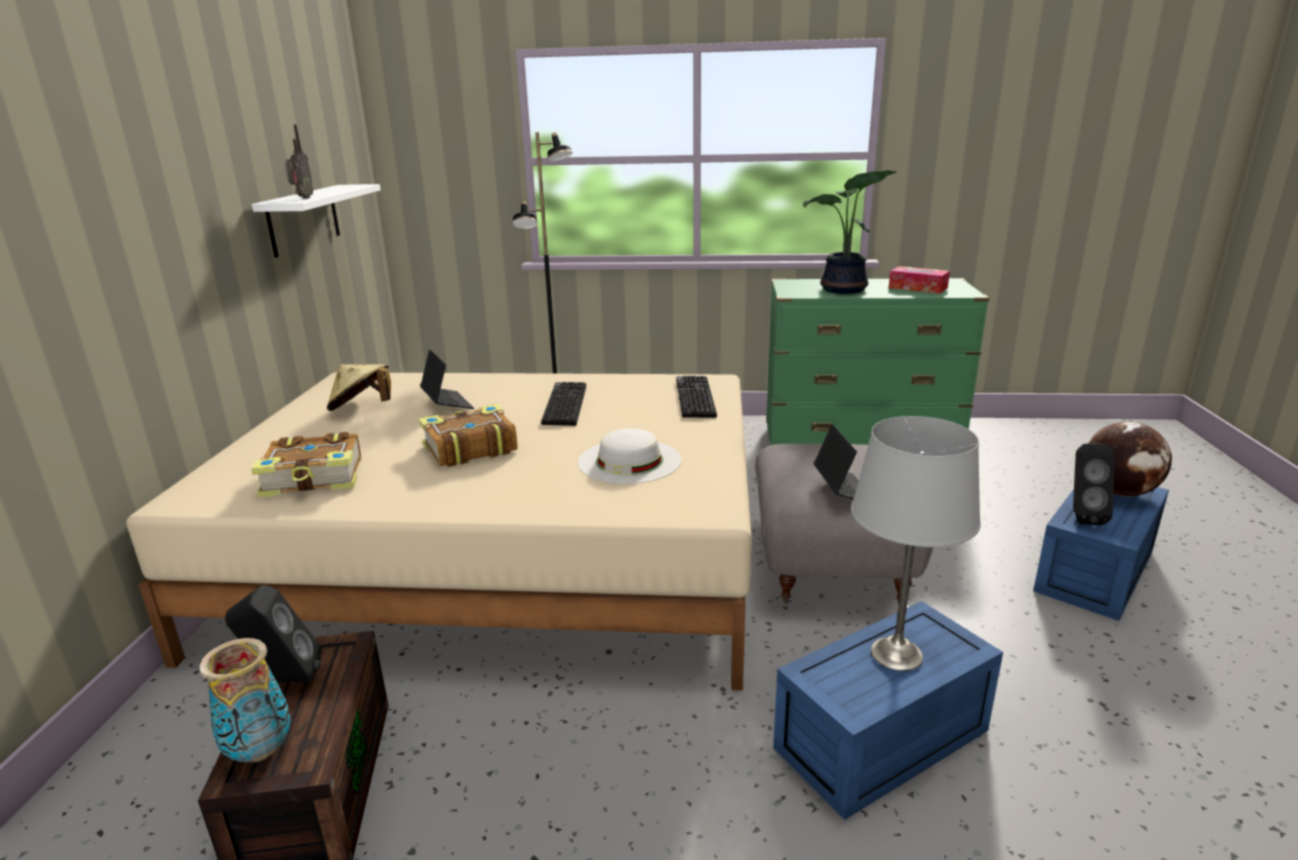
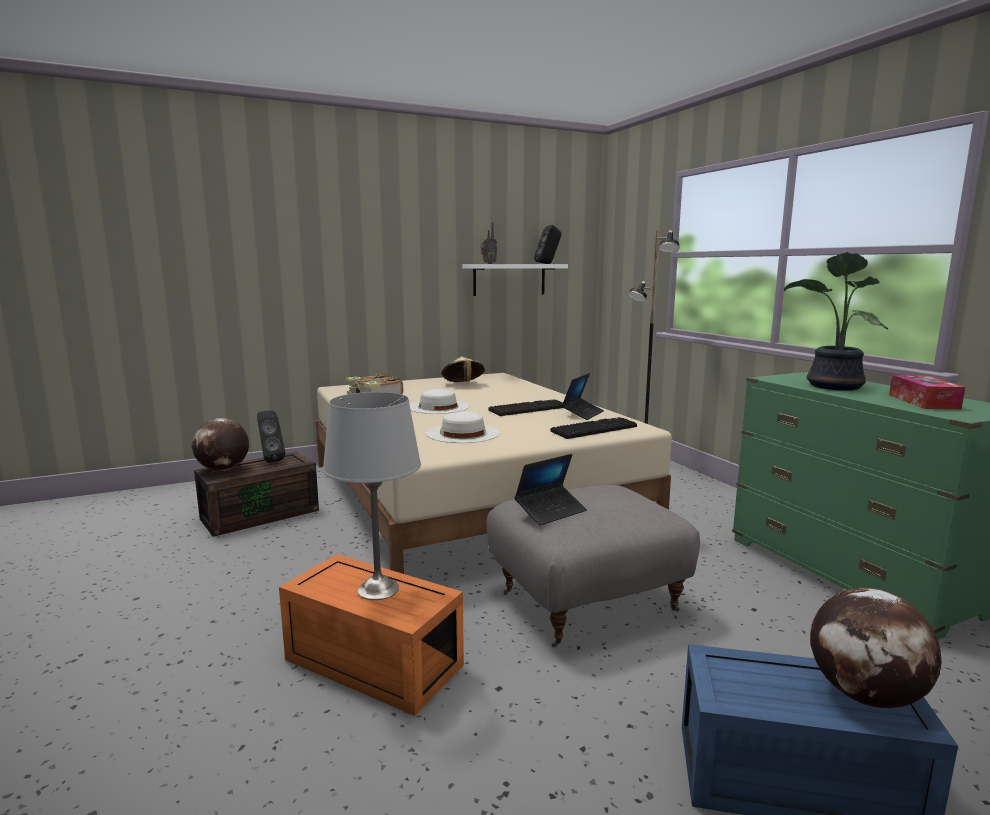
camera: 60 degrees right, 10 degrees down
(261, 751) = (223, 469): vase -> globe
(447, 403) = (492, 393): laptop -> laptop (582, 413)
(469, 448) = (438, 406): book -> white hat
(881, 742) = (370, 663): blue storage box -> orange storage box
(1081, 516) = (741, 666): black speaker -> black speaker (548, 264)

